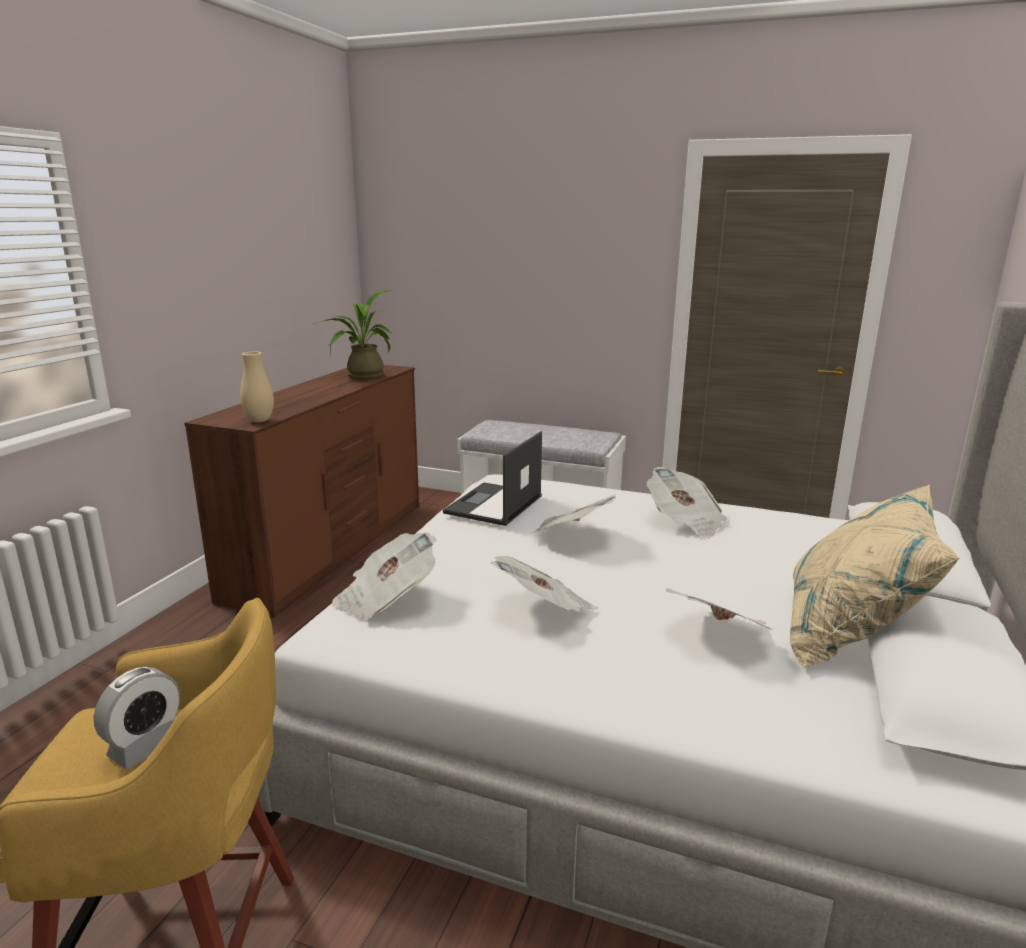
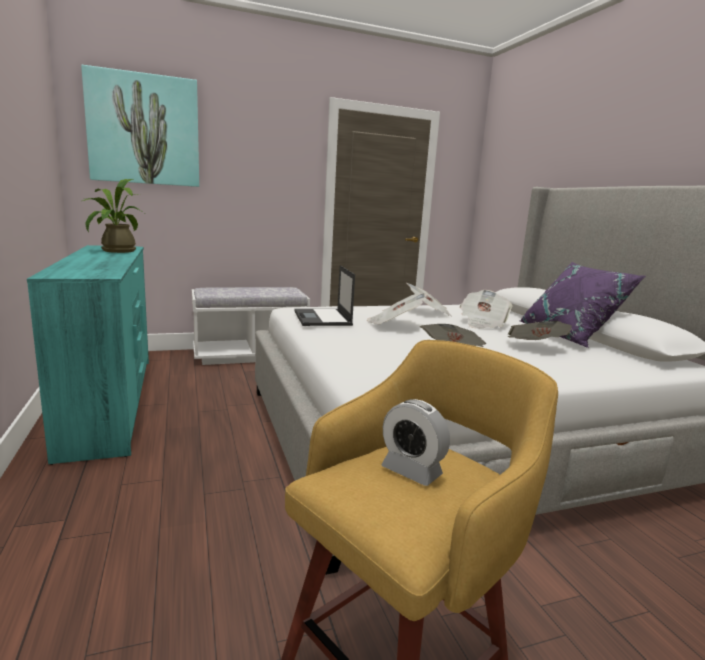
camera: 40 degrees left, 5 degrees down
(146, 746) = (411, 471): alarm clock -> alarm clock turned 135 degrees clockwise
(259, 421) = (106, 273): beige vase -> none
(332, 549) = (112, 402): brown dresser -> turquoise dresser
(386, 599) = (364, 368): newspaper -> newspaper (483, 323)
(438, 218) = (144, 130): none -> picture
(850, 634) = (569, 337): beige pillow -> purple pillow

